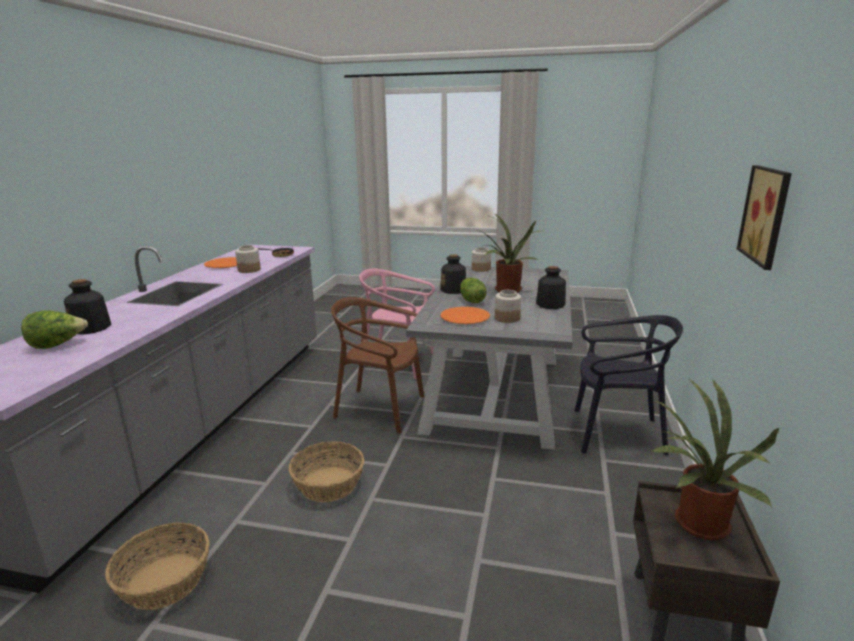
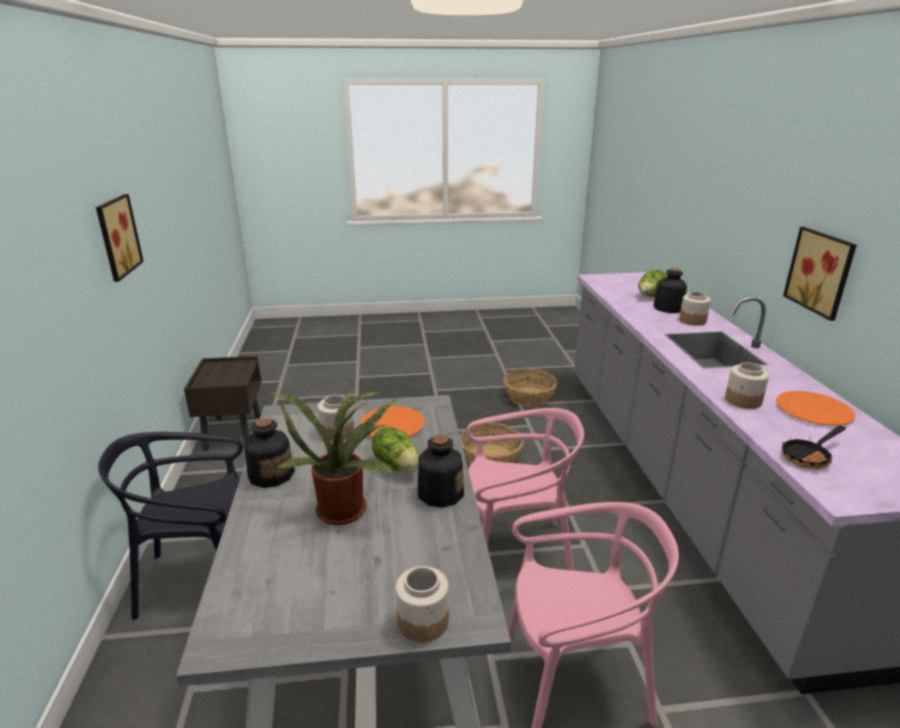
camera: 160 degrees right, 5 degrees up
(116, 313) = (692, 320): none -> jar
(143, 206) = (822, 272): none -> picture
(380, 409) = (515, 551): brown chair -> pink chair
(695, 525) = (224, 375): potted plant -> none

